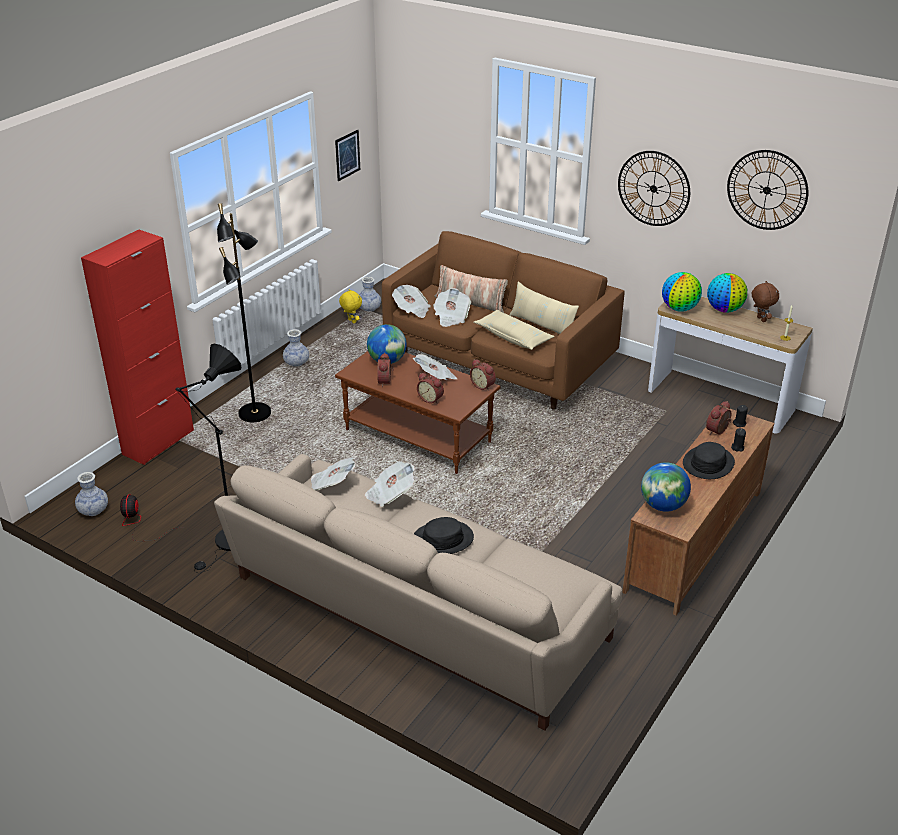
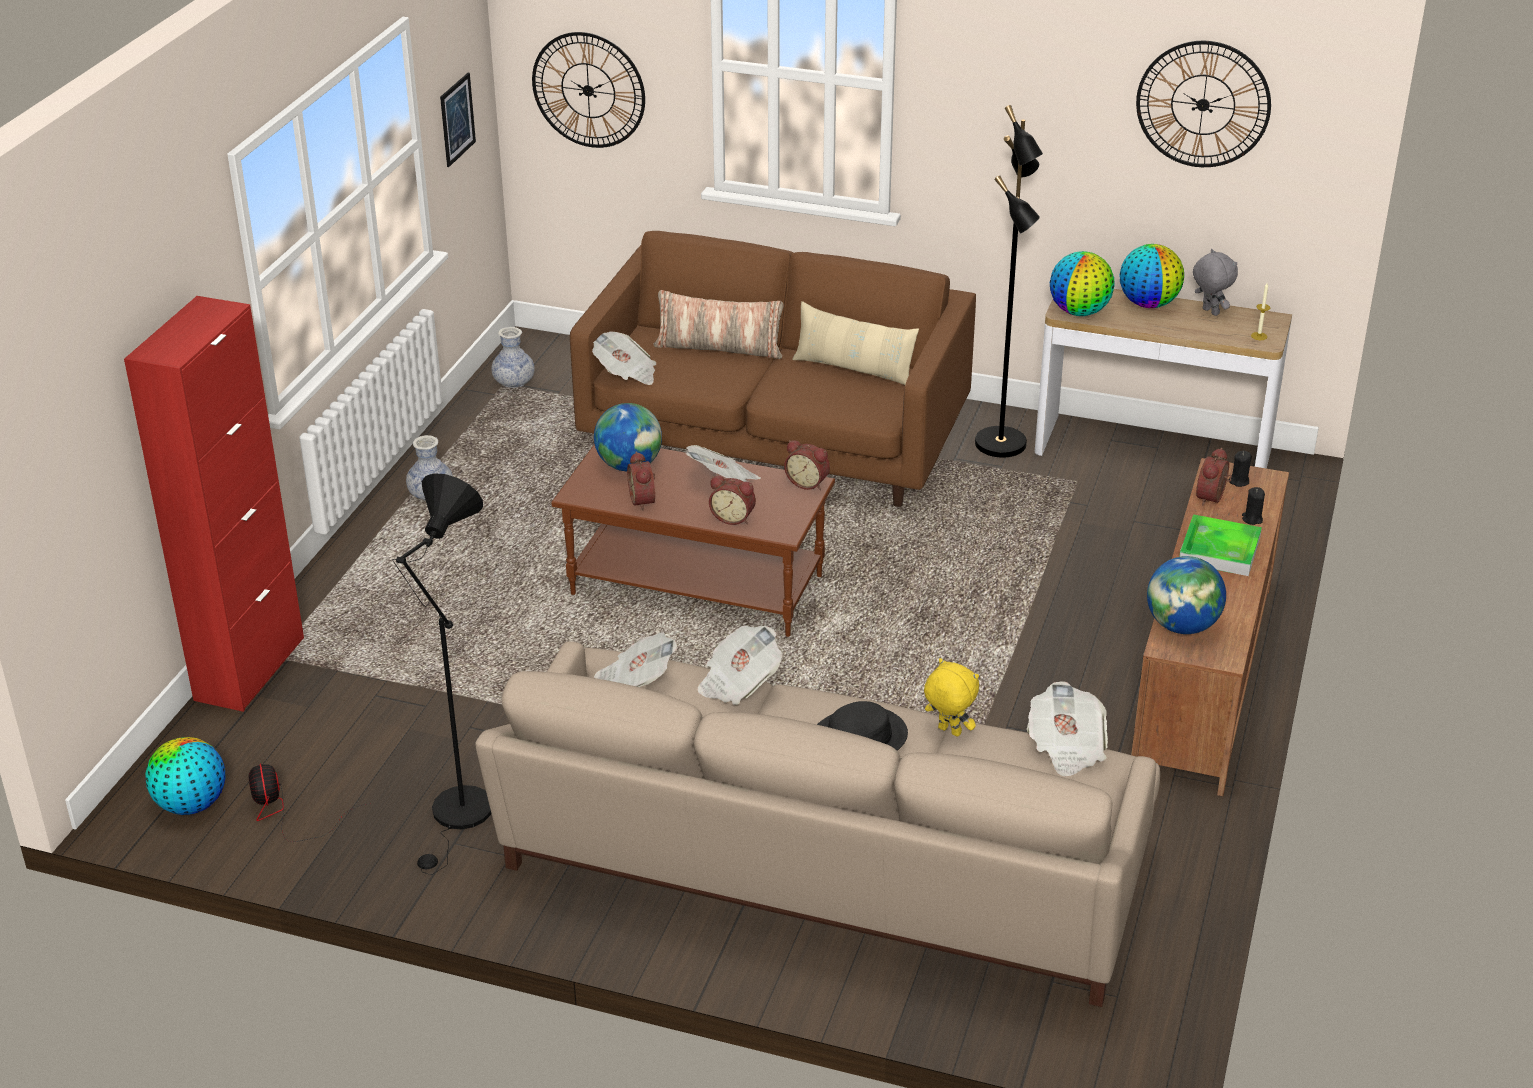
camera: 15 degrees left, 0 degrees up
(93, 510) = (191, 805): vase -> globe
(256, 414) = (401, 593): black floor lamp -> black floor lamp (1002, 444)
(351, 322) = (493, 409): yellow plush toy -> yellow plush toy (948, 731)
(451, 317) = (698, 377): newspaper -> newspaper (1066, 748)
(513, 337) = (816, 395): beige pillow -> none
(653, 188) = (1010, 121): wall clock -> wall clock (588, 90)
(708, 463) = (1219, 550): black hat -> tray
(760, 319) = (1209, 312): brown plush toy -> grey plush toy

